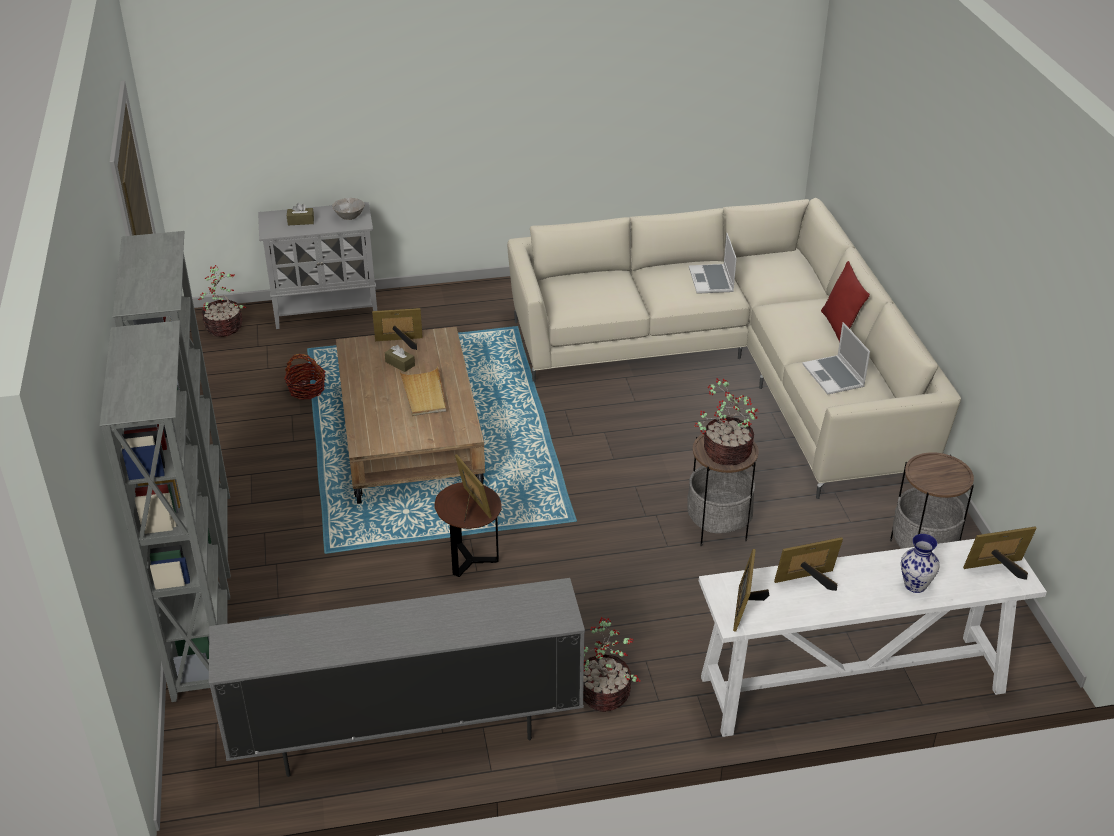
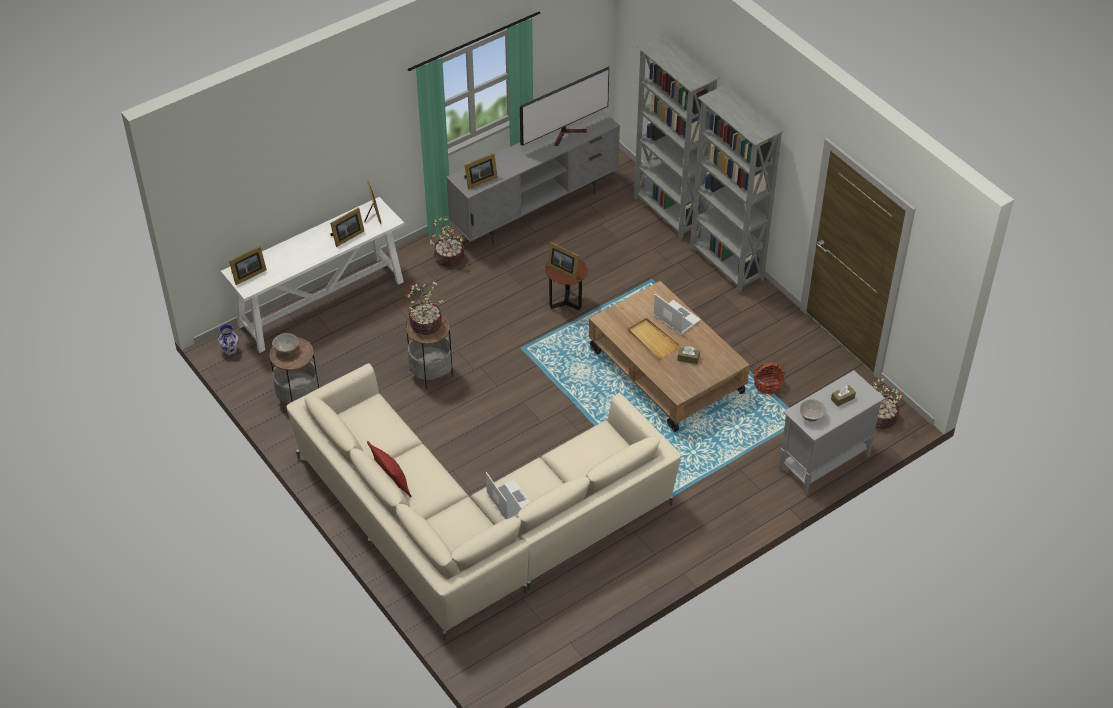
camera: 155 degrees right, 10 degrees up
(312, 640) = (567, 134): none -> television
(400, 342) = (703, 376): picture frame -> picture frame (479, 180)
(834, 376) = (381, 431): laptop -> laptop (675, 318)
(915, 585) = (290, 252): vase -> vase (230, 350)
(945, 478) = (286, 350): none -> grey bowl

